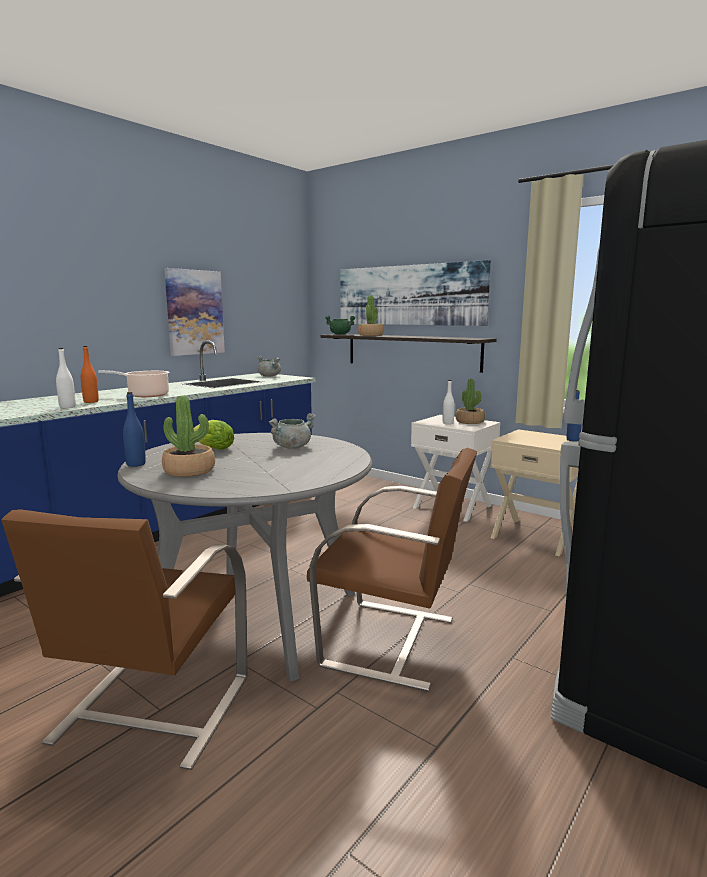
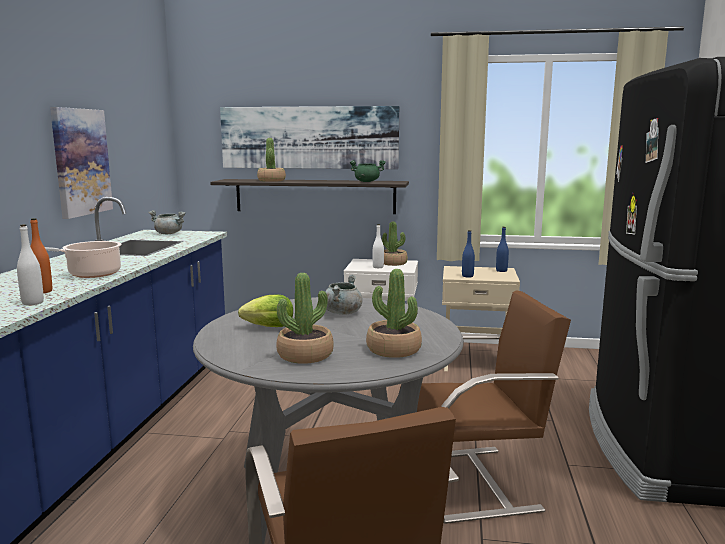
camera: 30 degrees left, 0 degrees up
(136, 464) = (229, 359): blue bottle -> blue bottle (467, 276)
(261, 479) = (393, 350): none -> potted plant
(340, 334) = (230, 180): green cooking pot -> green cooking pot (367, 181)

